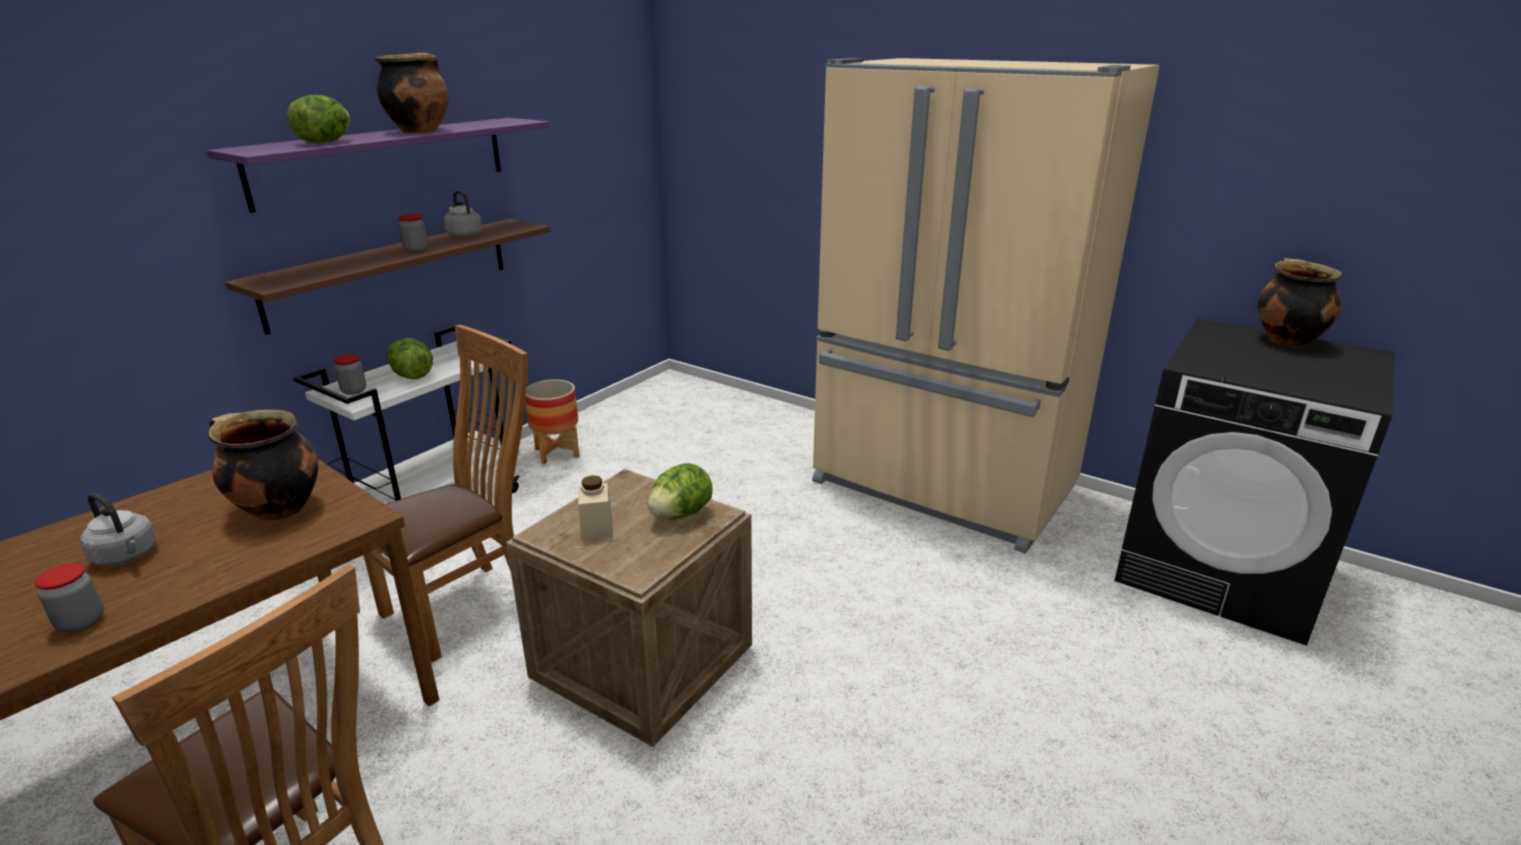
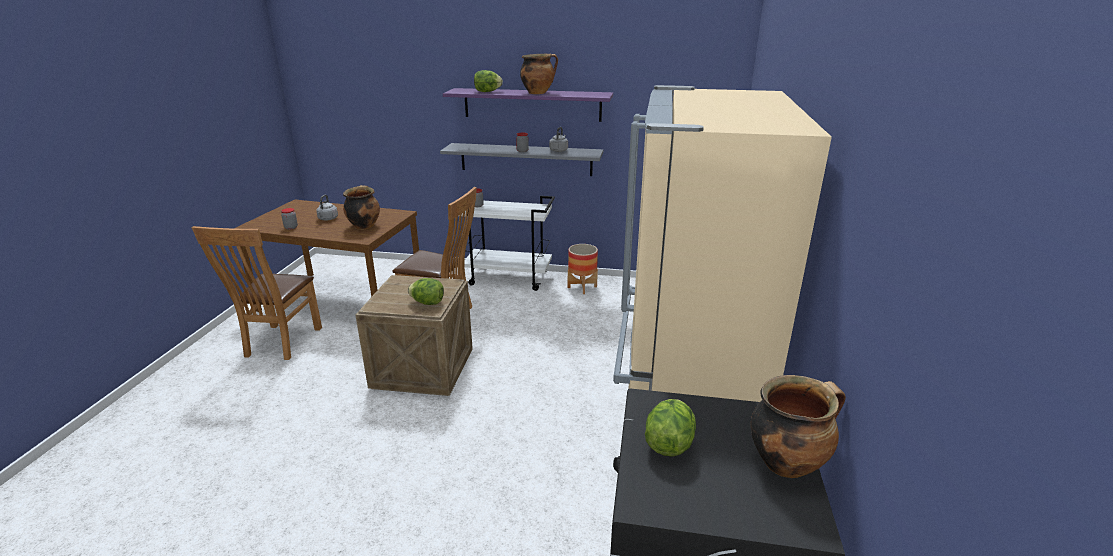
camera: 65 degrees right, 0 degrees up
(392, 272) = (526, 159): brown shelf -> grey shelf
(412, 376) = (502, 209): lettuce -> lettuce (668, 444)
(596, 528) = (406, 288): beige jar -> none

